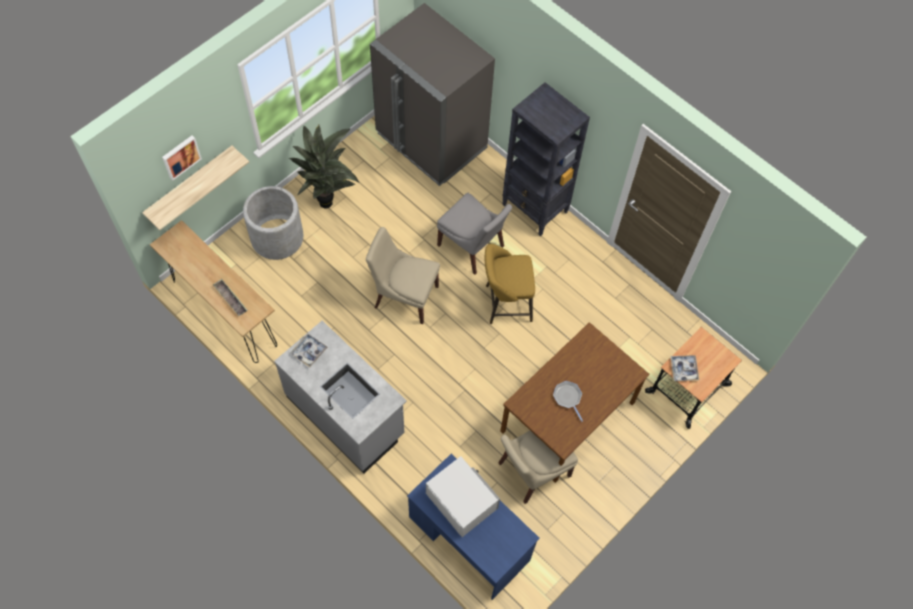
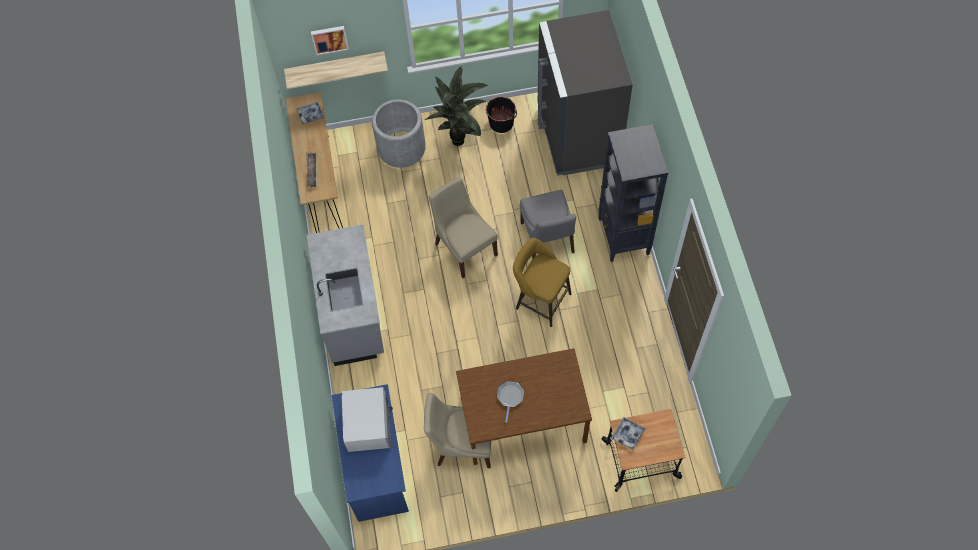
camera: 40 degrees right, 0 degrees up
(309, 351) = (336, 242): tray -> tray (310, 115)
(354, 165) = (501, 123): none -> black bucket

